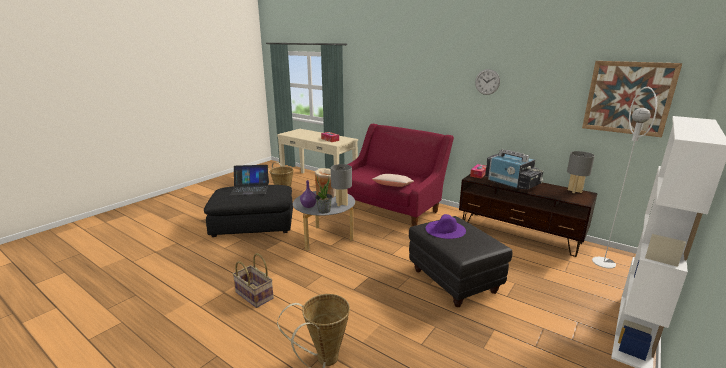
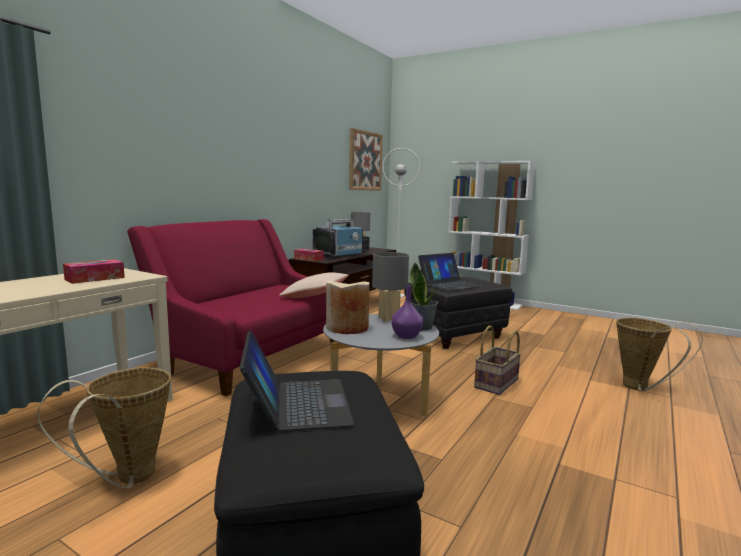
camera: 95 degrees left, 10 degrees down
(253, 295) = (591, 446): basket -> basket (497, 384)
(445, 229) = (449, 284): purple hat -> laptop
(487, 82) = (285, 144): wall clock -> none

